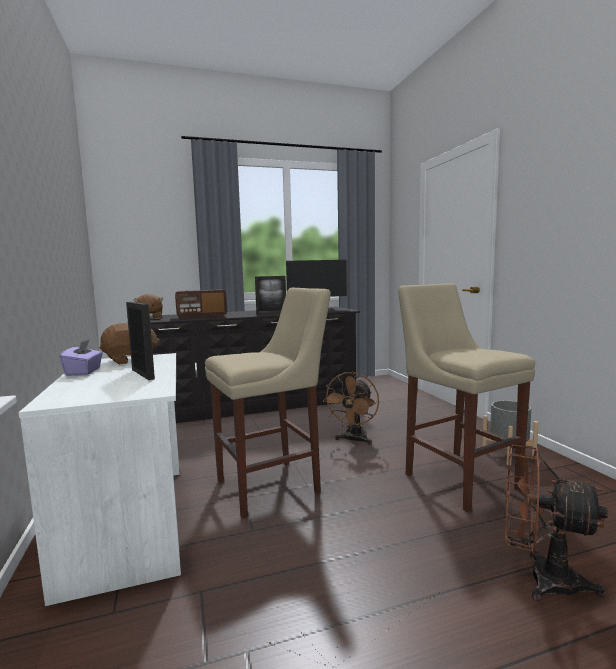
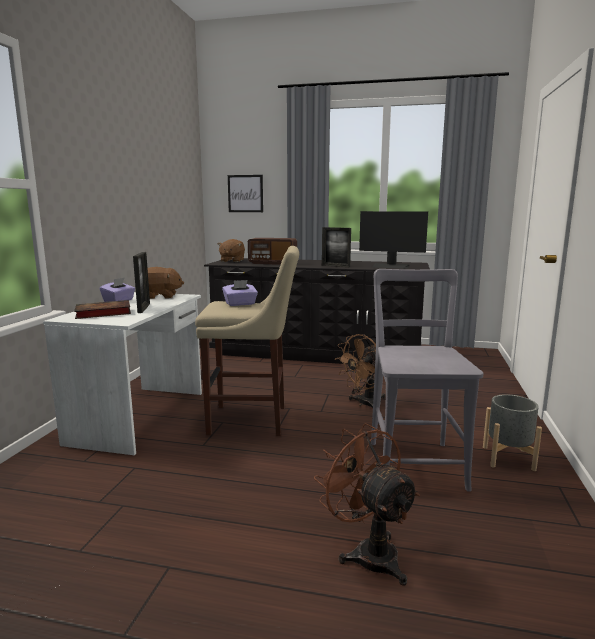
camera: 30 degrees right, 5 degrees up
(96, 388) = (102, 313): none -> book
(145, 246) = (245, 193): none -> picture
(253, 354) = (240, 304): none -> purple tissue box
(457, 479) = (414, 461): beige stool -> grey chair

